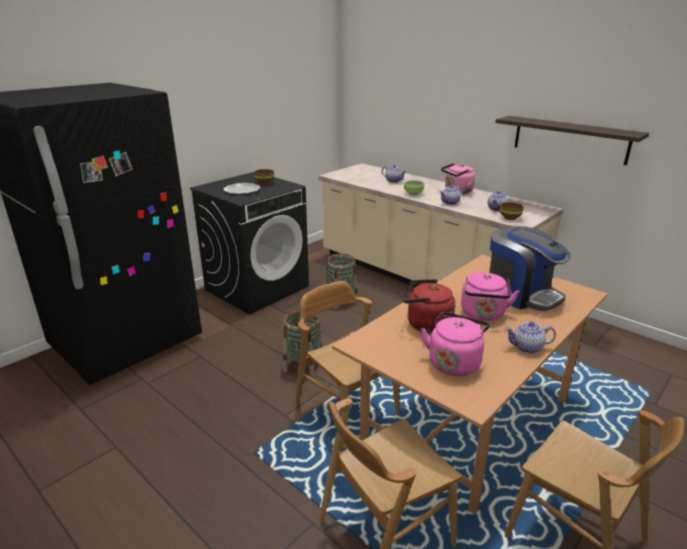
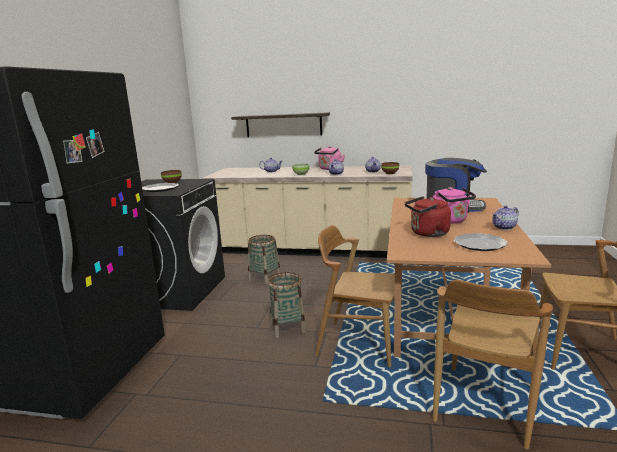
camera: 30 degrees left, 10 degrees down
(454, 362) = (480, 244): pink kettle -> plate
(570, 139) = (406, 114): shelf -> shelf (283, 125)

